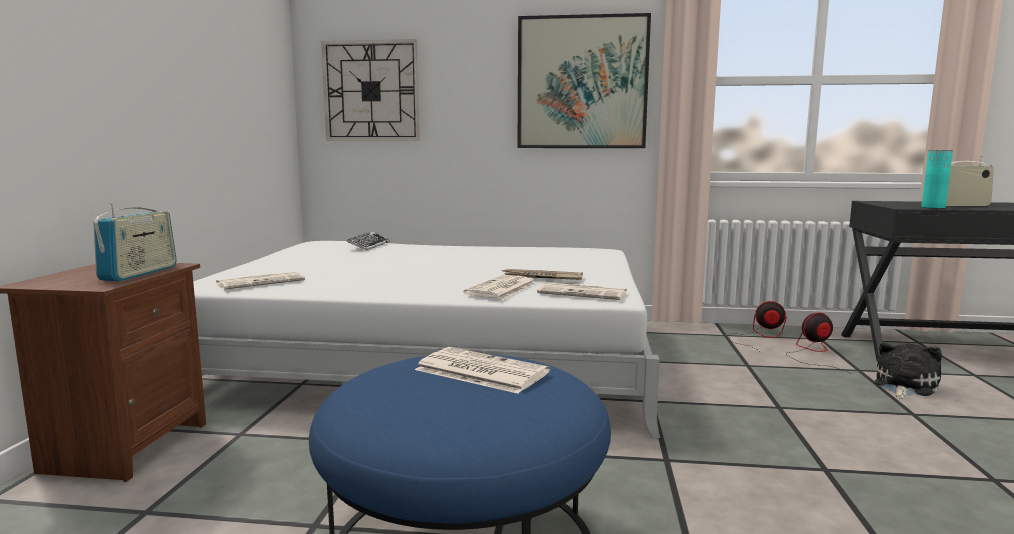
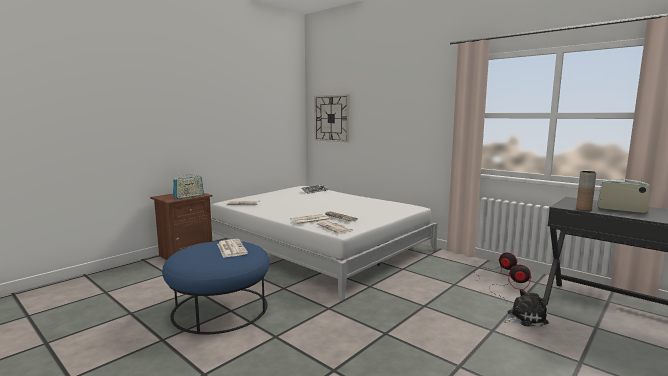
camera: 35 degrees right, 0 degrees up
(582, 83) = (419, 115): picture -> none
(933, 207) = (583, 209): turquoise vase -> brown vase

